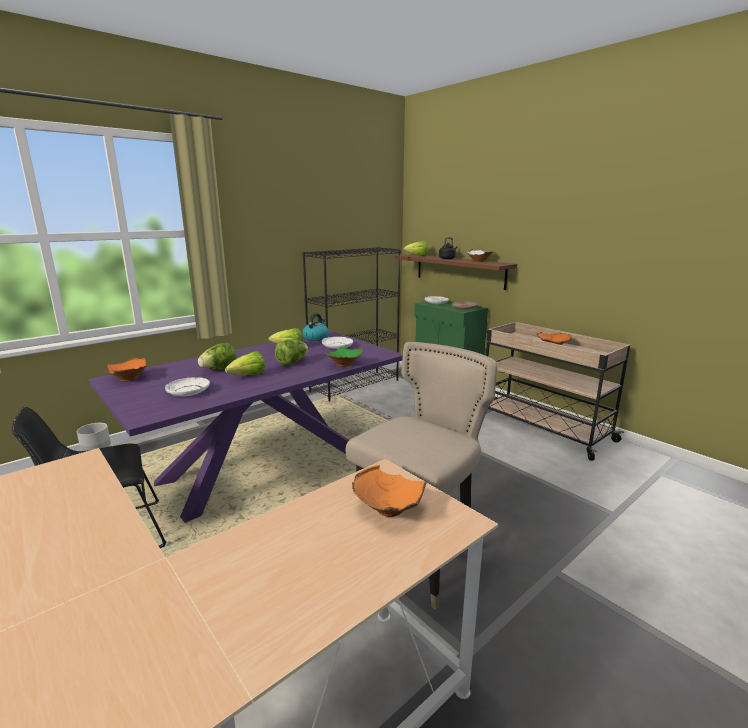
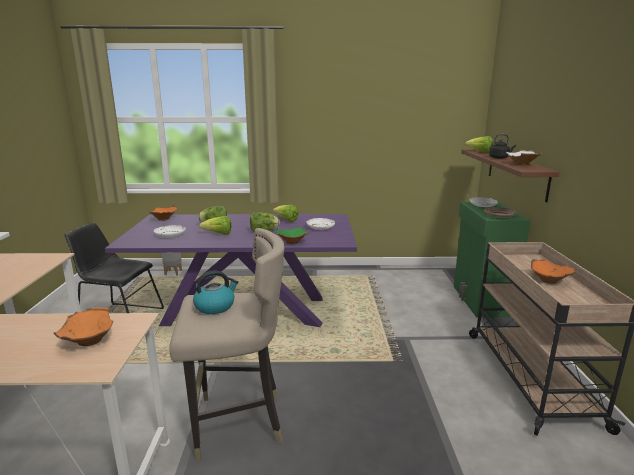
camera: 40 degrees right, 0 degrees up
(316, 338) = (322, 217): kettle -> kettle (215, 306)
(355, 385) = (395, 272): black bookcase -> none

